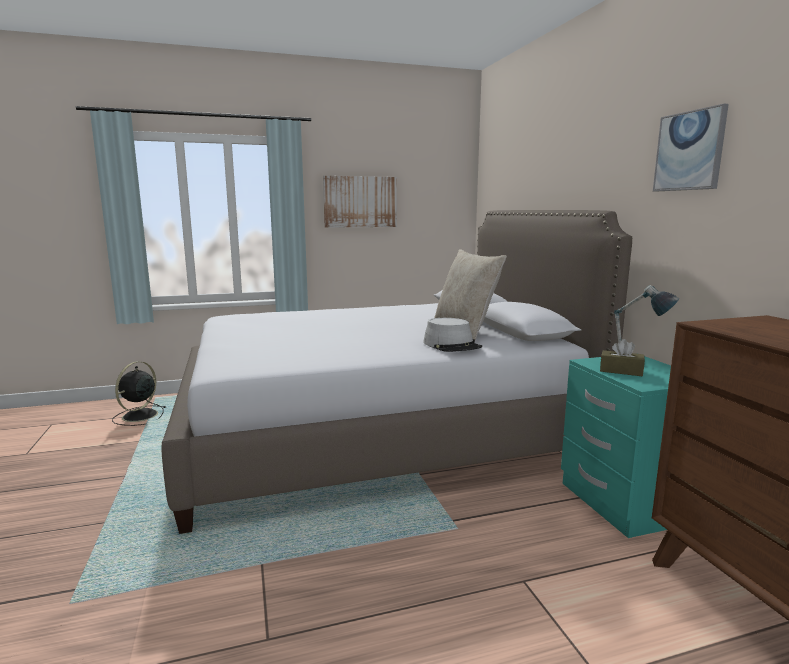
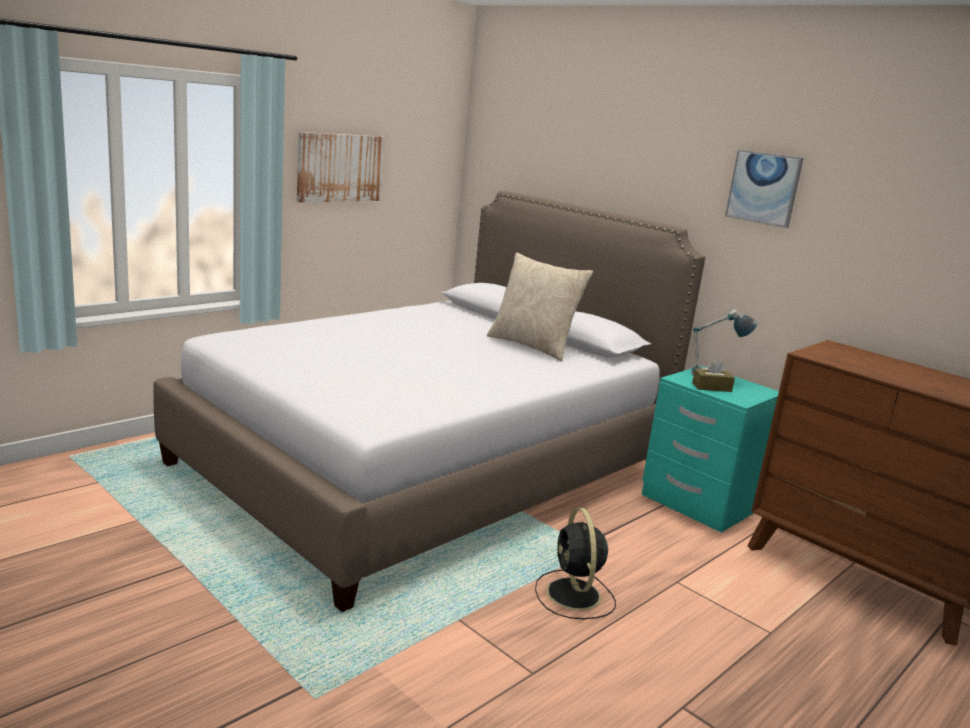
camera: 30 degrees left, 5 degrees up
(139, 416) = (84, 487): black fan -> black fan (574, 596)
(452, 345) = (549, 368): grey hat -> none

